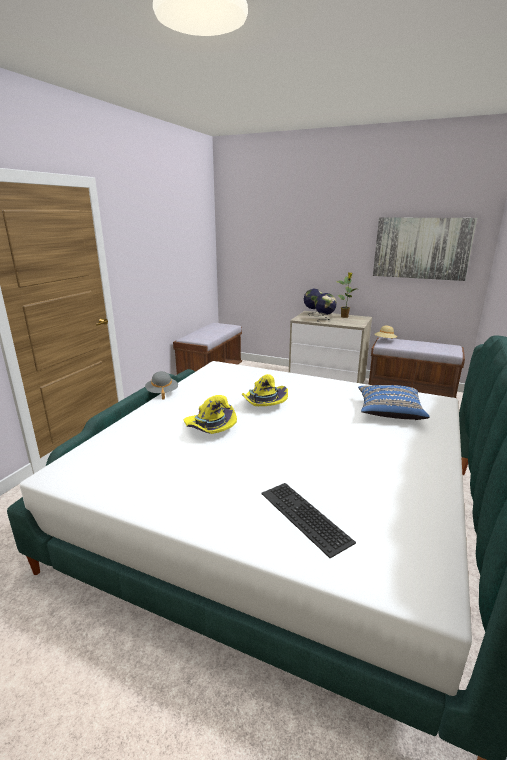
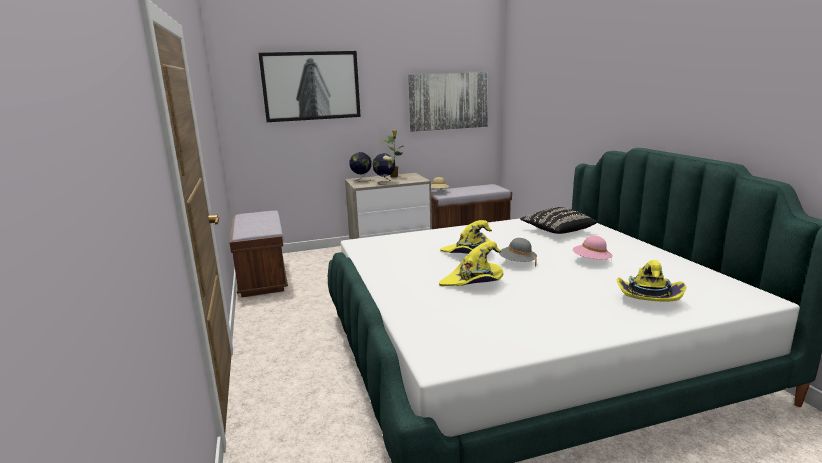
camera: 40 degrees left, 5 degrees down
(162, 393) = (363, 276): grey hat -> grey hat (517, 263)
(286, 224) = (311, 86): none -> picture
(302, 516) = (647, 298): keyboard -> yellow hat
(345, 455) = (591, 261): none -> pink hat
(389, 412) = (557, 231): blue pillow -> black pillow

